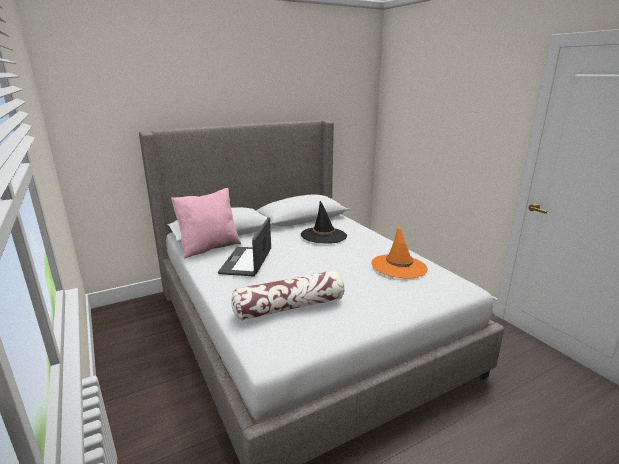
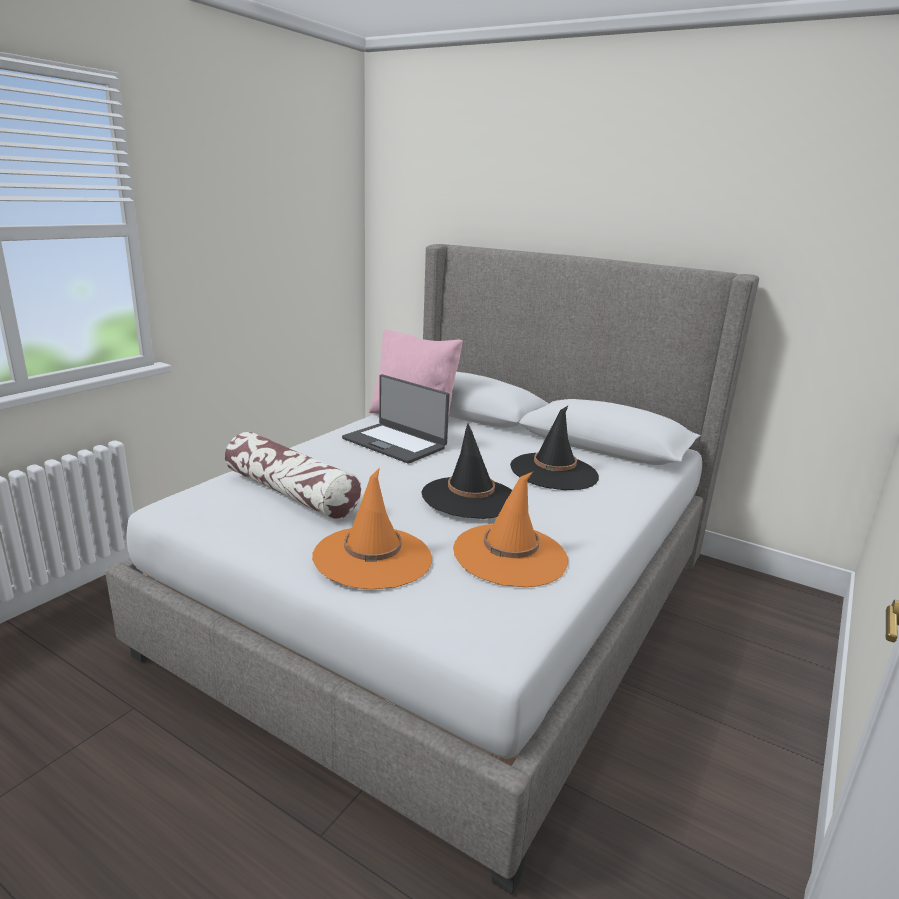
camera: 60 degrees right, 0 degrees up
(247, 261) = (395, 443): laptop -> laptop turned 120 degrees counterclockwise
(338, 260) = (470, 498): none -> black hat
(385, 298) = (373, 558): none -> orange hat

